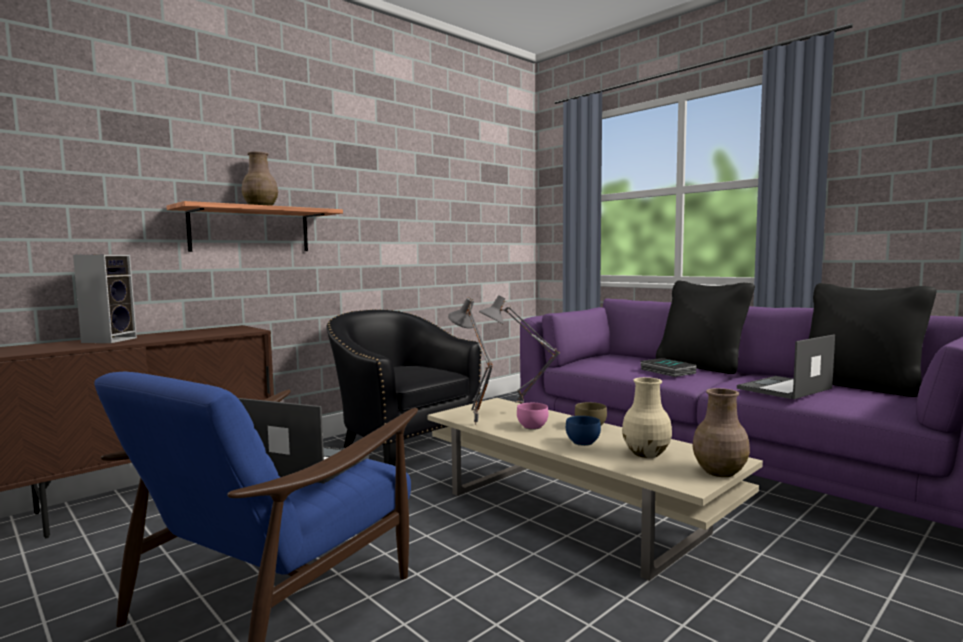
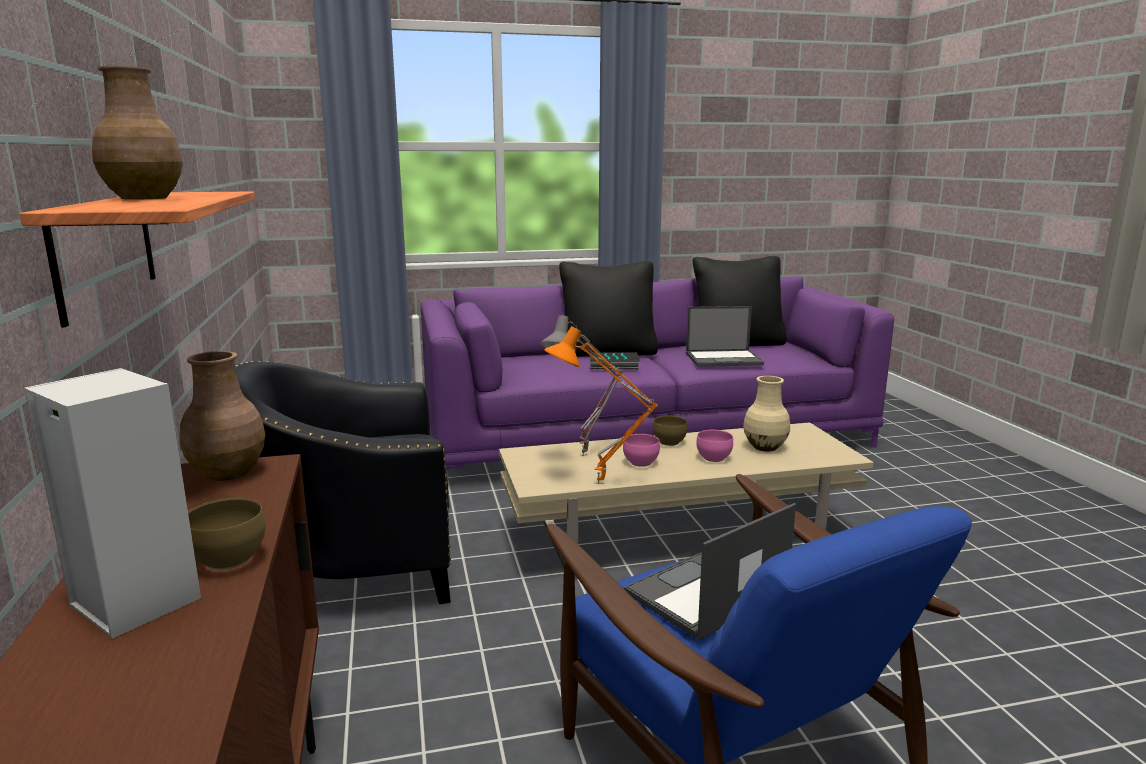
camera: 60 degrees left, 10 degrees up
(146, 340) = (232, 559): none -> brown bowl
(473, 425) = (599, 485): grey table lamp -> orange table lamp
(582, 442) = (712, 458): blue bowl -> pink bowl
(719, 472) = (826, 441): brown vase -> brown vase (227, 473)
(784, 389) = (724, 359): laptop -> laptop turned 90 degrees counterclockwise

